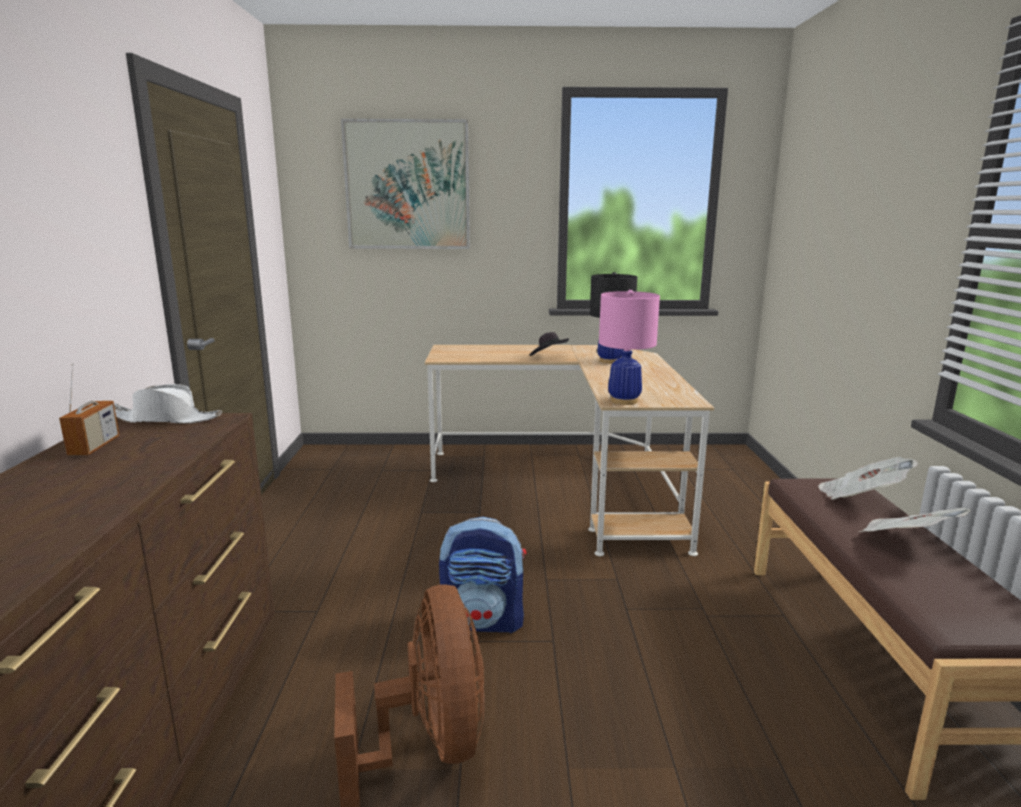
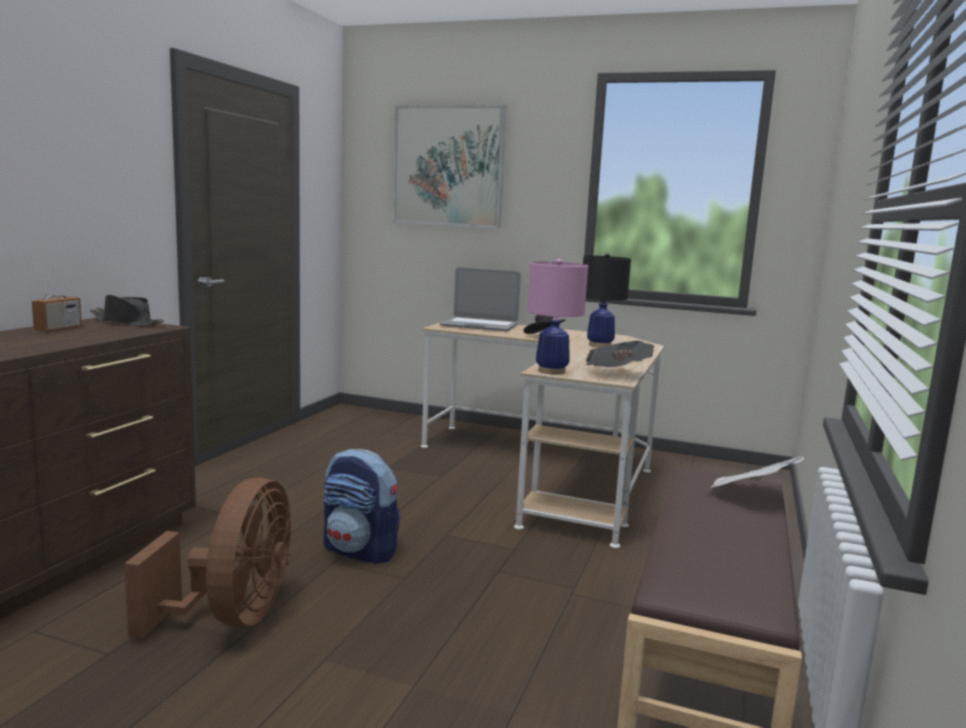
camera: 20 degrees right, 5 degrees down
(166, 419) = (127, 322): white hat -> black hat
(472, 351) = (479, 326): none -> laptop
(906, 542) = (739, 532): newspaper -> newspaper (617, 374)

